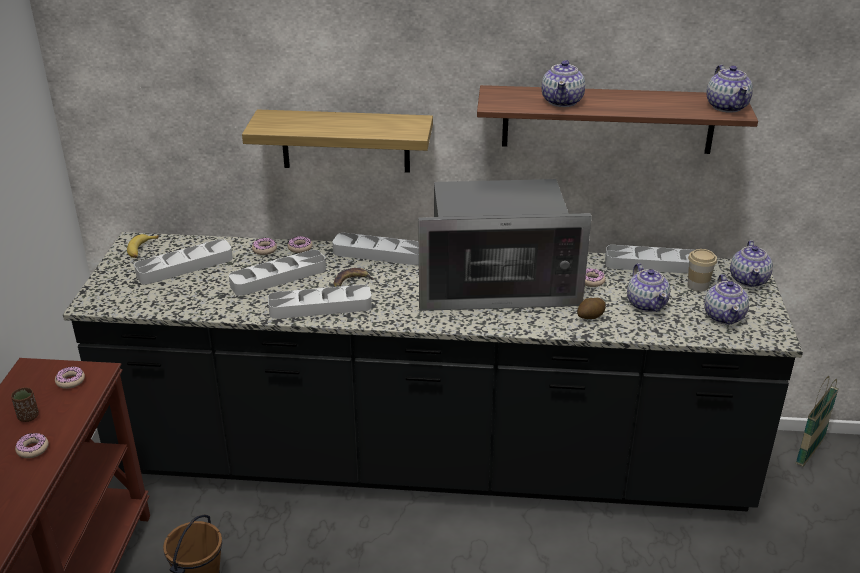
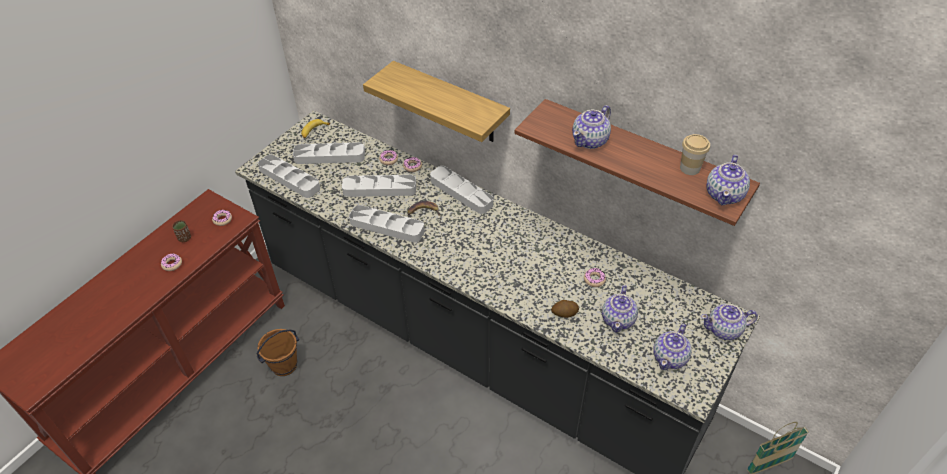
camera: 30 degrees right, 15 degrees up
(496, 285) = (520, 255): microwave -> none
(653, 264) = (657, 282): grey tray -> grey tray (289, 179)
(697, 286) = (675, 318): cup -> cup (690, 168)
(749, 280) = (724, 330): teapot -> teapot turned 45 degrees clockwise

